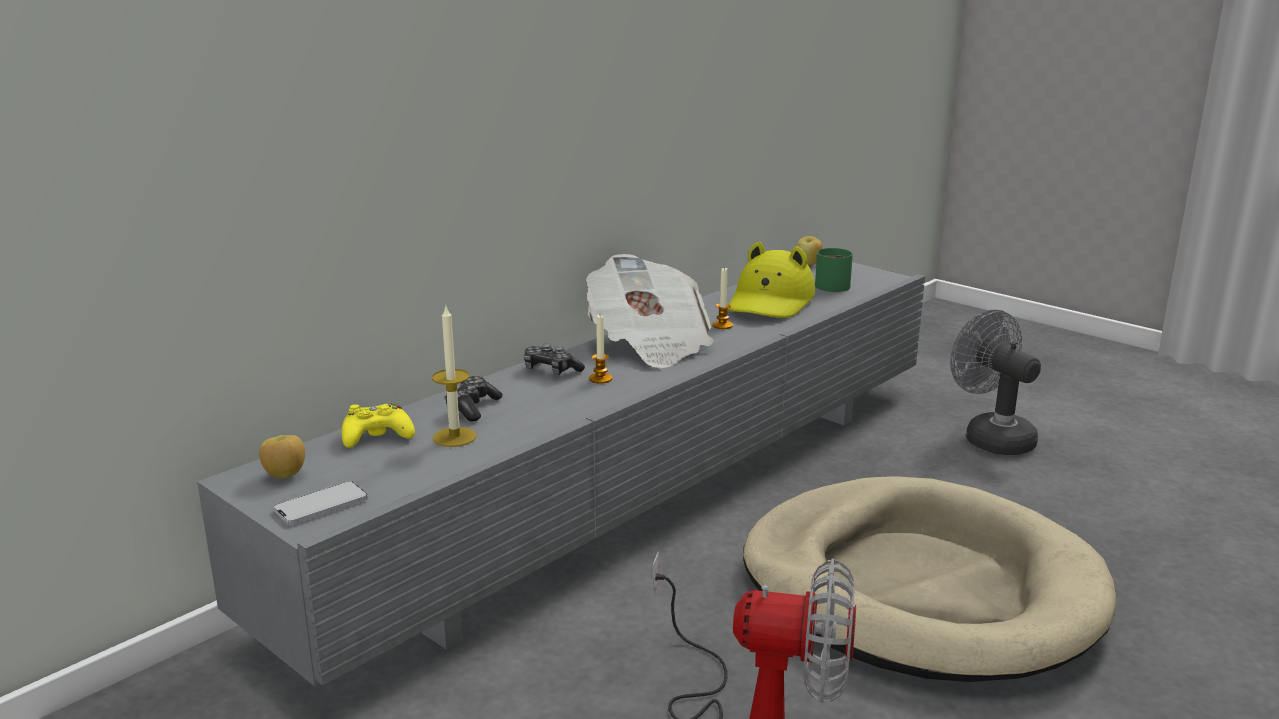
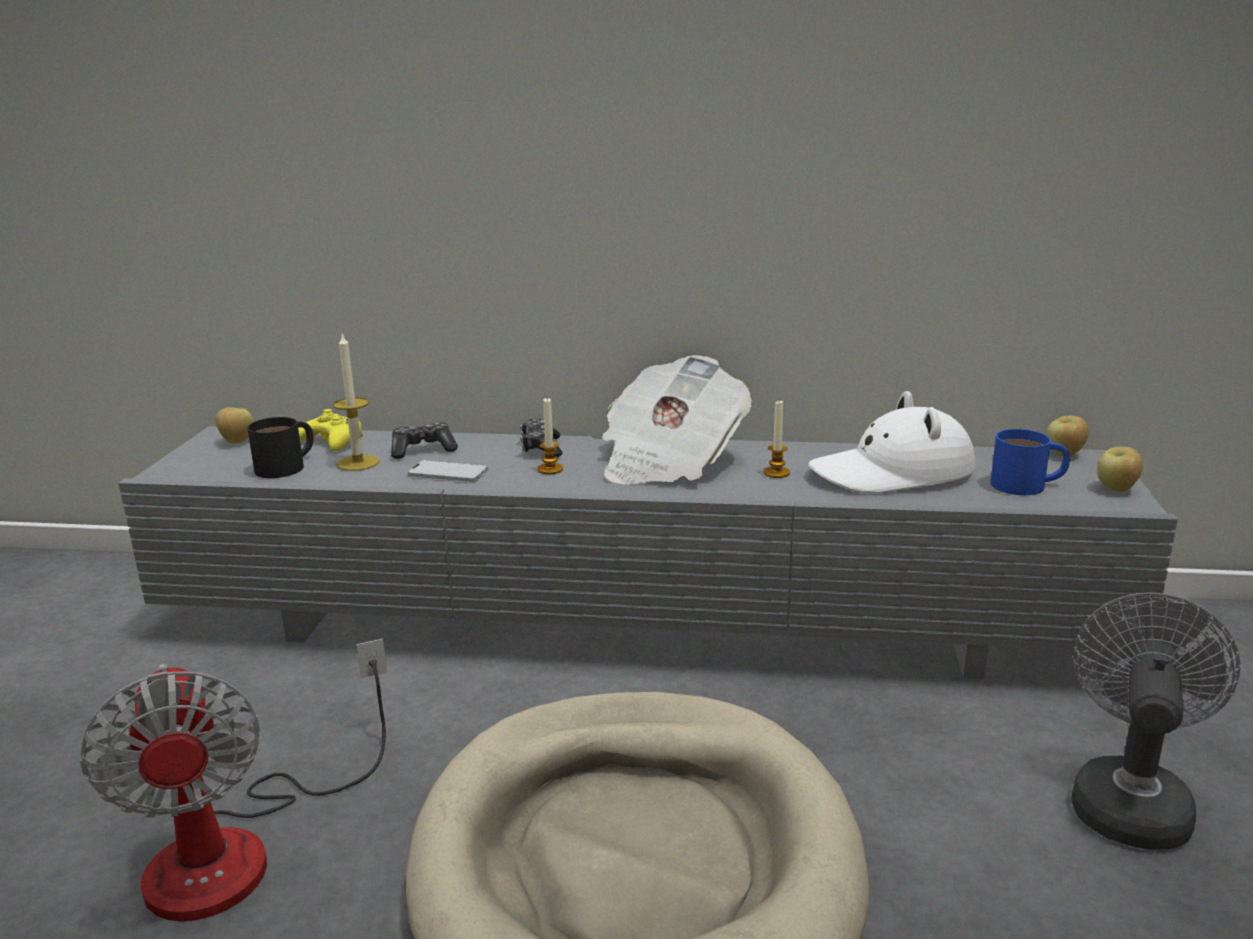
camera: 55 degrees right, 0 degrees up
(321, 505) = (198, 466): phone -> phone (448, 473)
(404, 465) = (287, 466): none -> black mug
(771, 302) = (893, 473): yellow hat -> white hat
(836, 284) = (1028, 485): green mug -> blue mug
(869, 272) = (1117, 489): none -> apple

